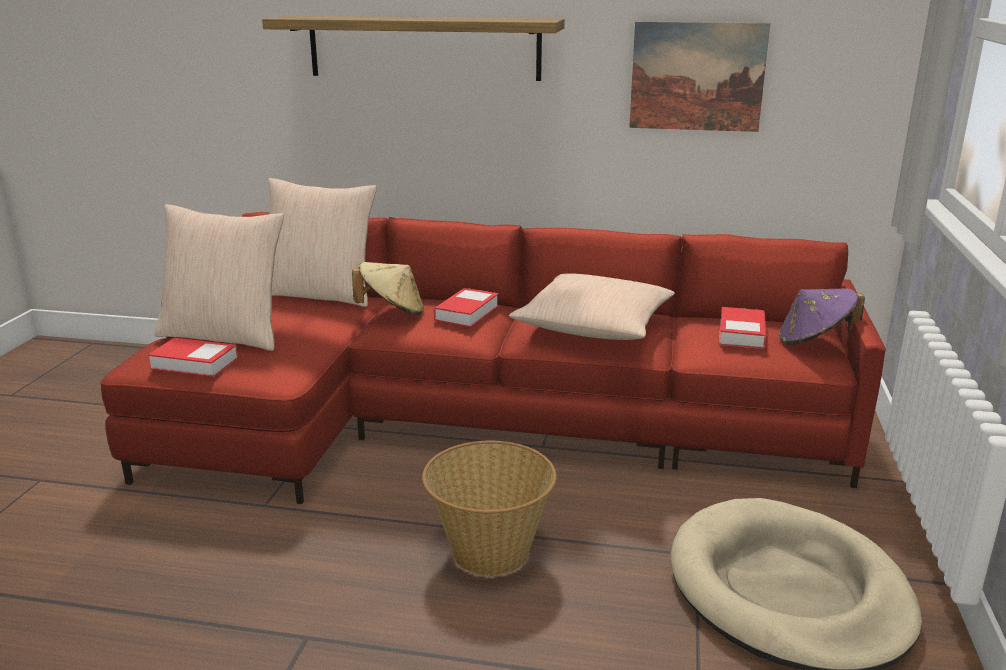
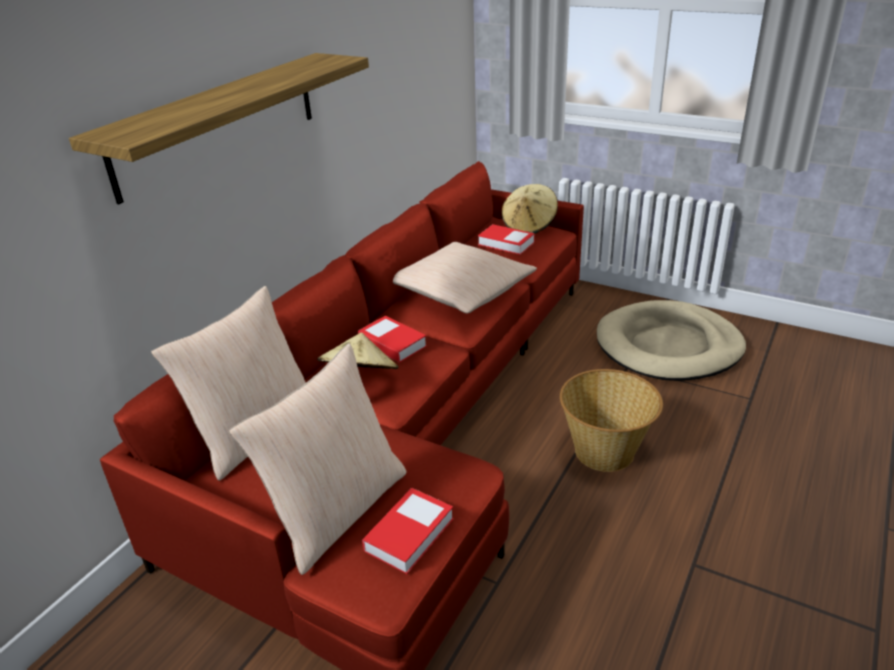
camera: 70 degrees left, 10 degrees up
(697, 77) = (391, 75): picture -> none
(814, 341) = (529, 225): purple hat -> beige hat

